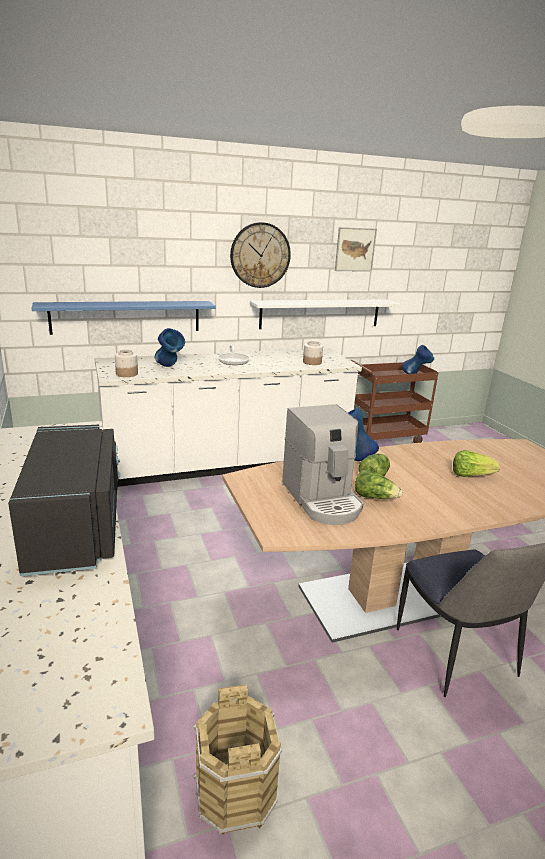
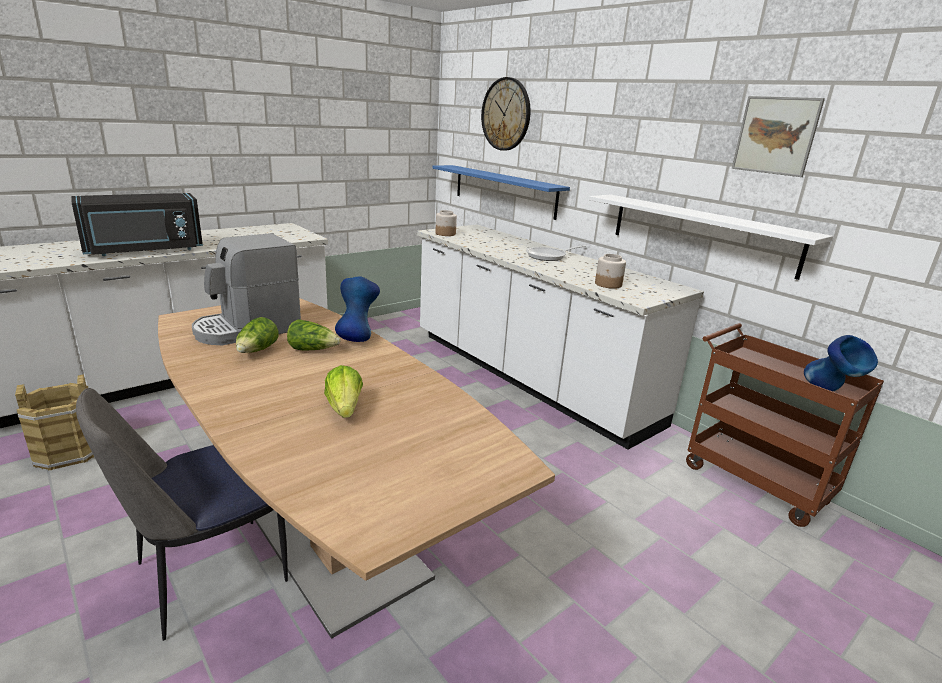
camera: 70 degrees right, 0 degrees up
(169, 367) = (484, 241): blue vase -> none
(260, 255) = (630, 136): wall clock -> wall clock (506, 114)

